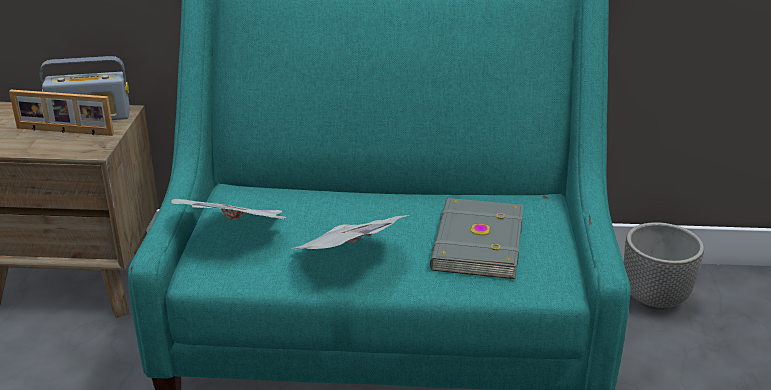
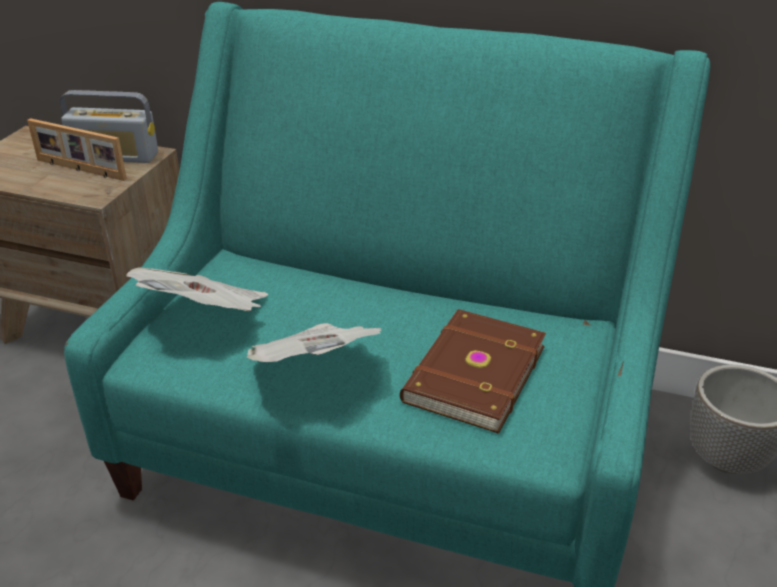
camera: 15 degrees right, 5 degrees up
(475, 243) = (471, 373): grey book -> brown book

